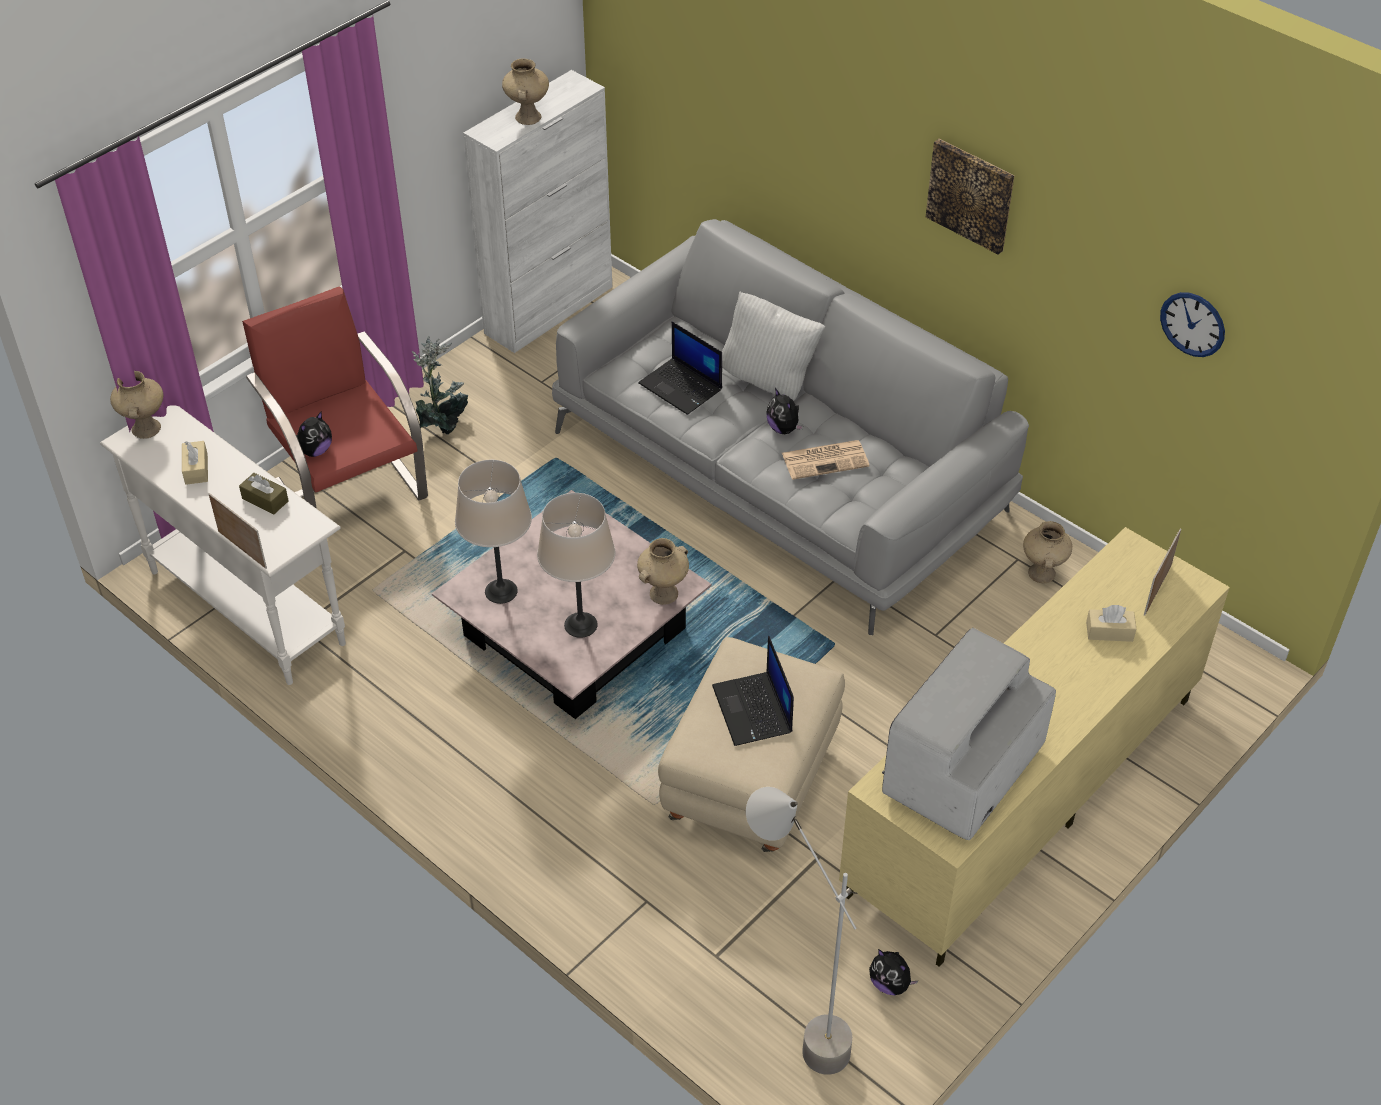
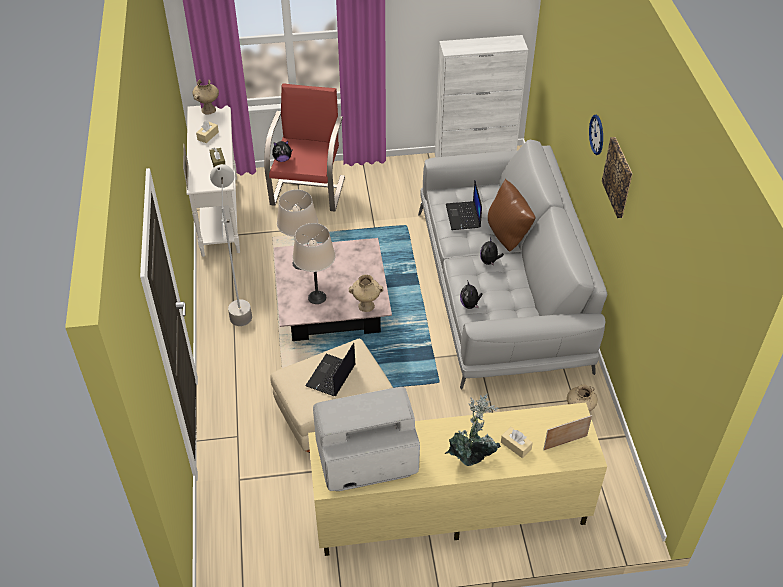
camera: 40 degrees right, 0 degrees up
(443, 426) = (374, 185): potted plant -> potted plant (472, 456)
(527, 117) = (476, 47): beige vase -> none
(769, 381) = (508, 236): white pillow -> brown pillow
(795, 1027) = (237, 533): grey floor lamp -> grey floor lamp (240, 304)
(826, 459) = (493, 287): newspaper -> none
(890, 984) = (295, 546): plush toy -> plush toy (470, 305)
(1192, 324) = (668, 305): wall clock -> wall clock (596, 134)

